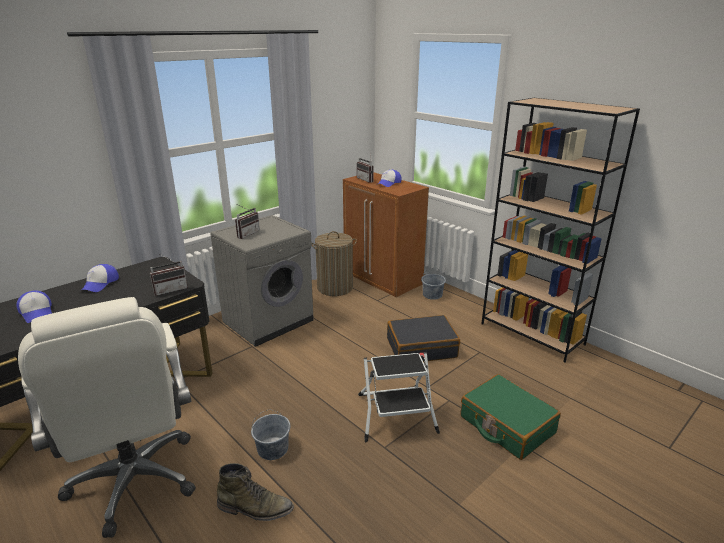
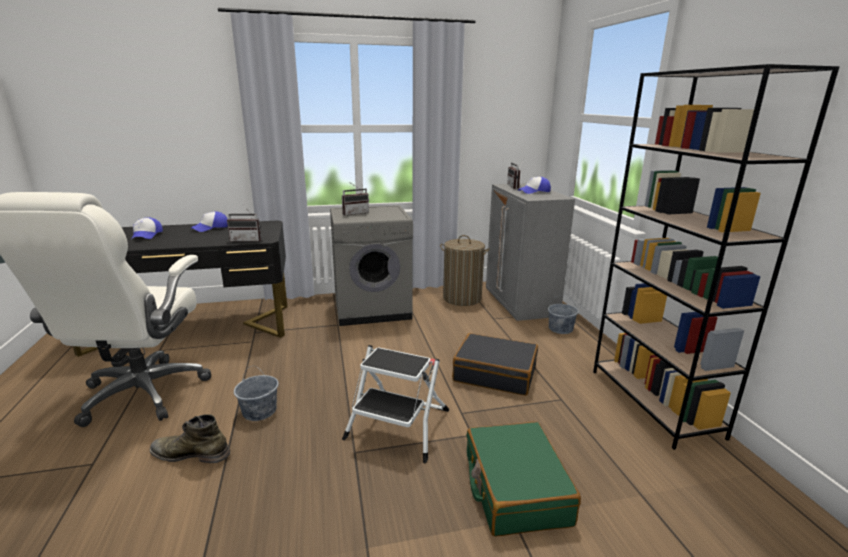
camera: 30 degrees right, 5 degrees down
(255, 508) = (190, 453): green boot -> green boot turned 150 degrees clockwise
(383, 278) = (520, 301): brown cabinet -> grey cabinet

